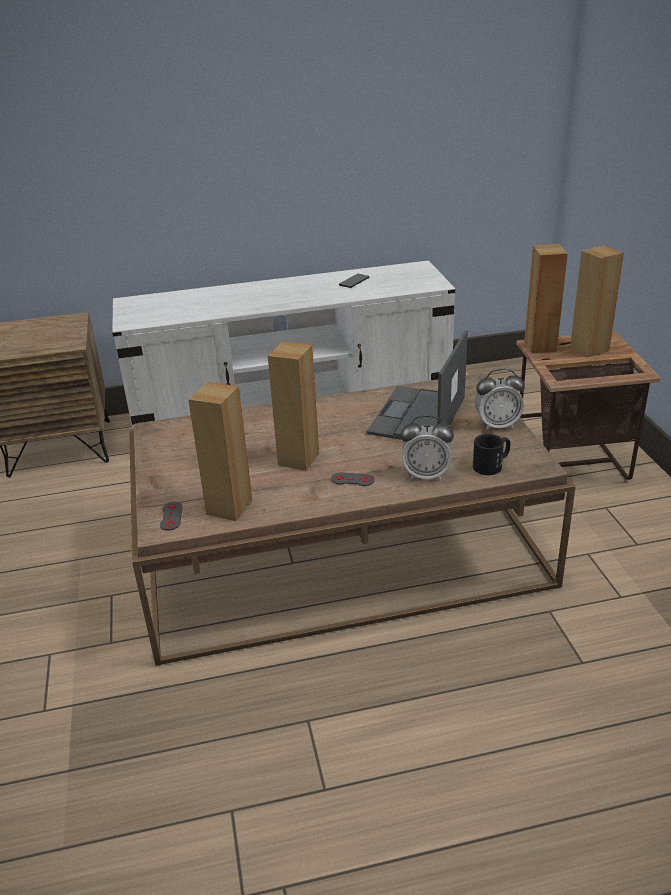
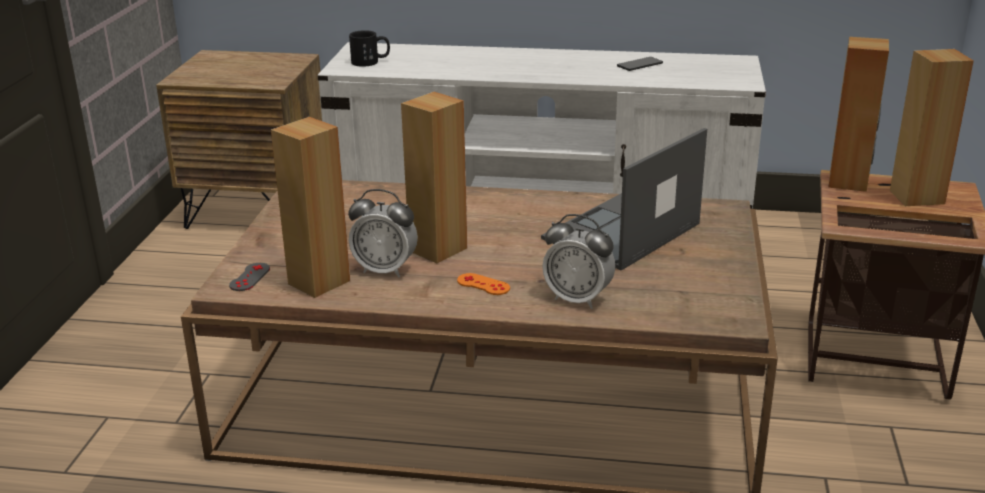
camera: 20 degrees right, 5 degrees down
(352, 479) = (483, 284): grey game controller -> orange game controller
(492, 465) = (673, 306): black mug -> black mug (371, 62)
(497, 425) = (718, 263): alarm clock -> alarm clock (385, 270)

